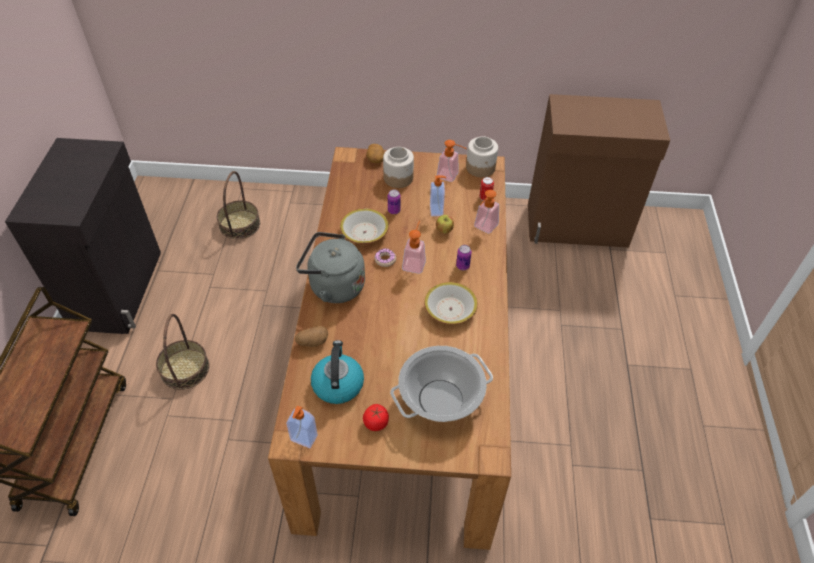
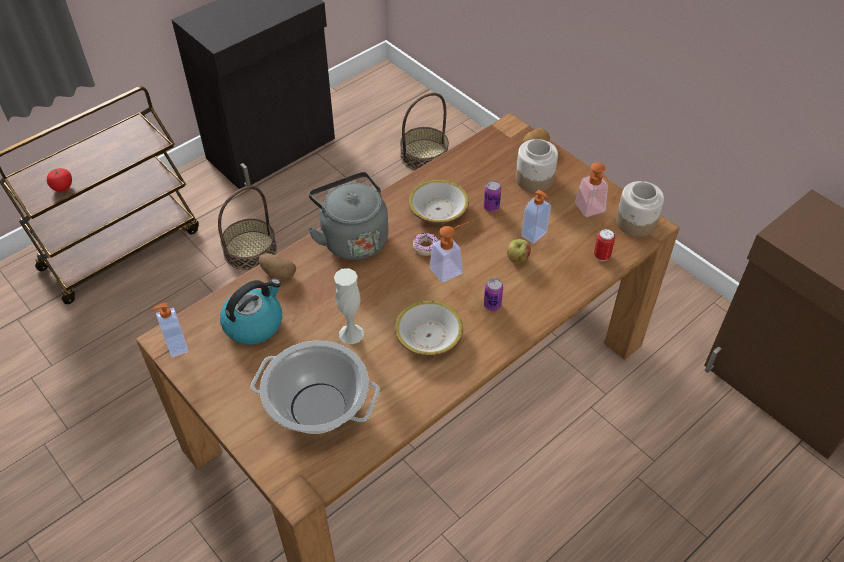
camera: 45 degrees right, 0 degrees up
(376, 423) = (243, 381): tomato -> tomato (62, 187)
(405, 342) = (351, 334): none -> white vase
(483, 228) = (561, 284): soap dispenser -> none

